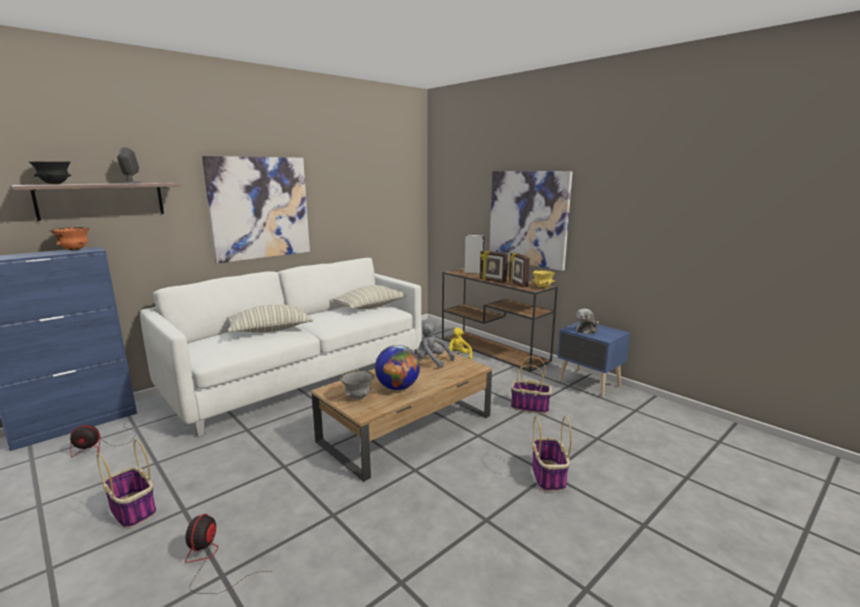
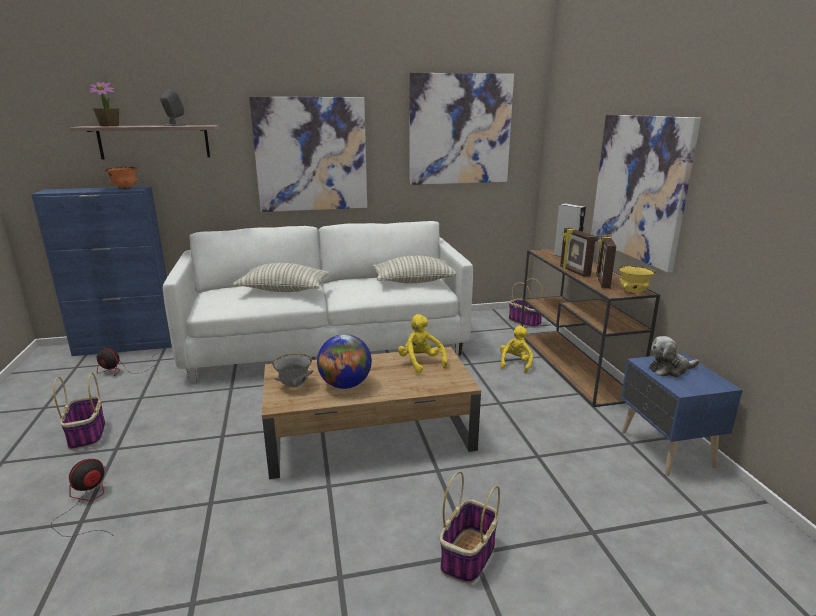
camera: 30 degrees right, 5 degrees up
(55, 184) = (109, 126): black bowl -> potted plant
(373, 184) = (460, 130): none -> picture
(432, 361) = (421, 363): grey plush toy -> yellow plush toy
(530, 407) = (542, 455): basket -> basket (525, 322)

